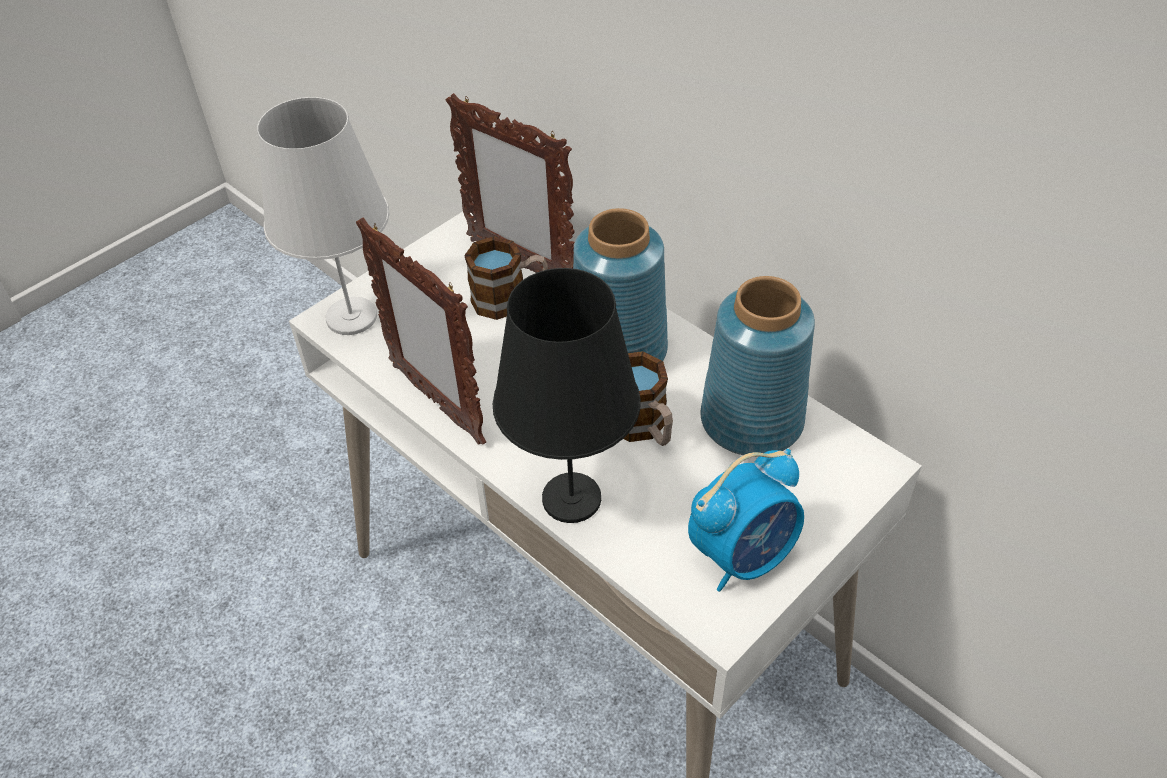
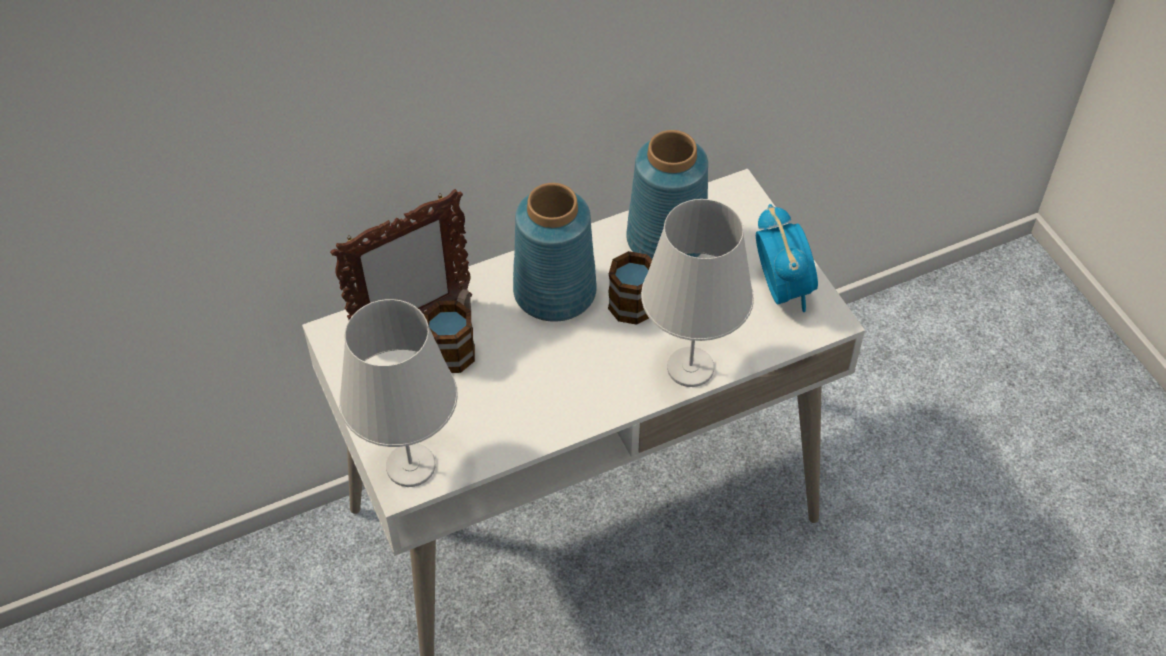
camera: 70 degrees left, 5 degrees up
(436, 403) = (550, 427): picture frame -> none
(572, 499) = (691, 367): black table lamp -> white table lamp

